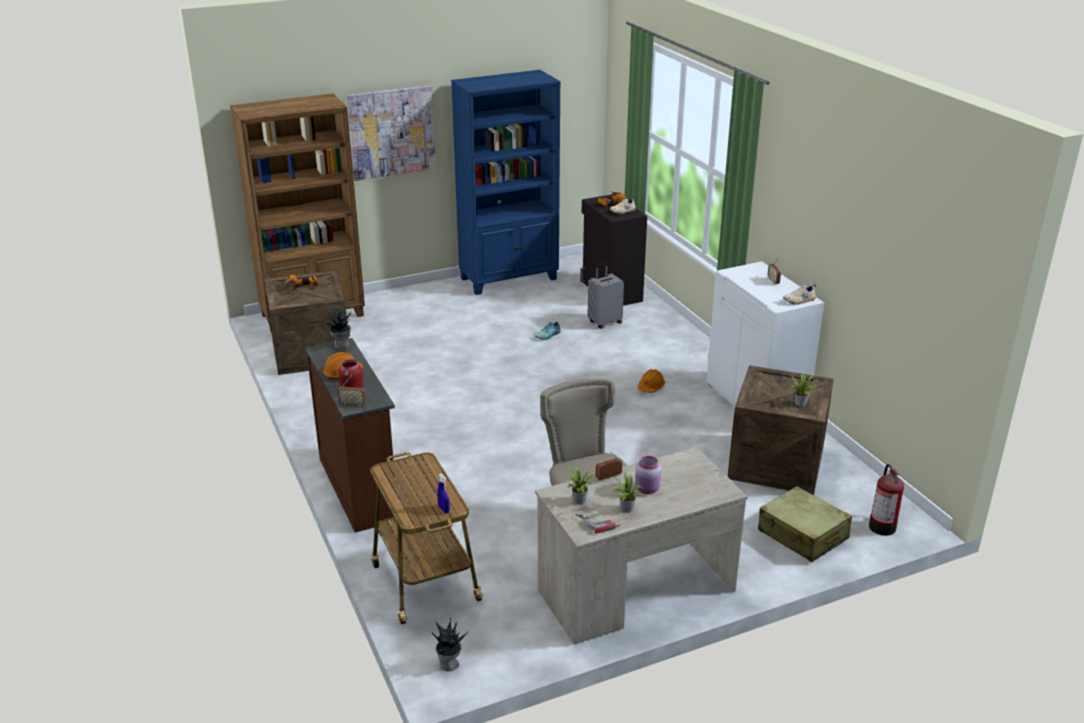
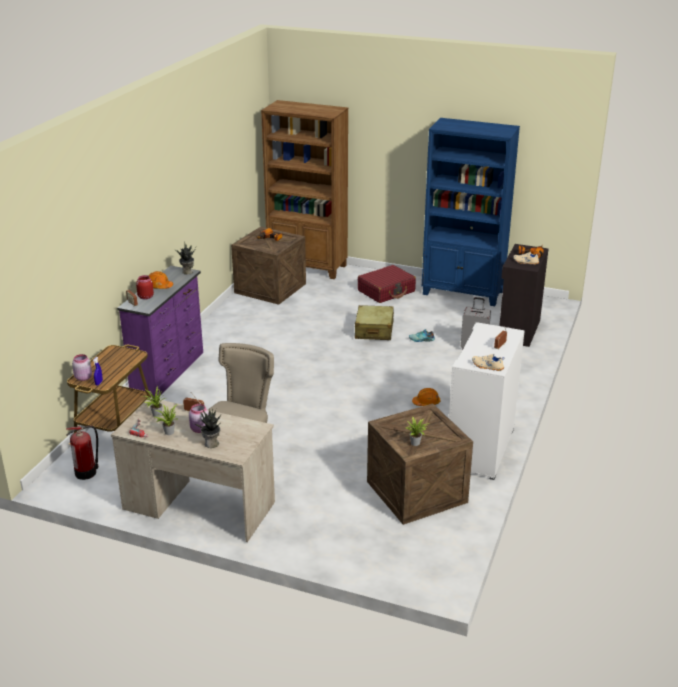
camera: 45 degrees right, 0 degrees up
(359, 487) = (169, 372): brown dresser -> purple dresser
(391, 132) = (390, 148): picture -> none
(415, 514) = (83, 377): none -> pink jar
(437, 306) = (386, 291): none -> red suitcase
(449, 665) = (58, 479): potted plant -> potted plant (211, 444)
(802, 535) = (348, 541): beige suitcase -> beige suitcase (374, 330)
(881, 526) = (410, 570): fire extinguisher -> fire extinguisher (87, 472)

